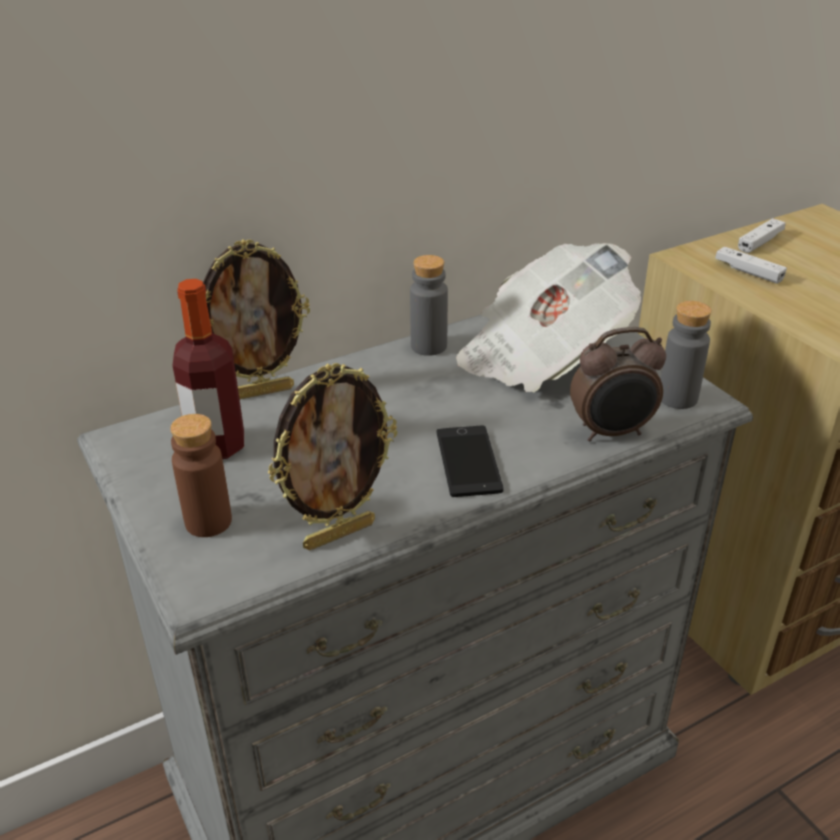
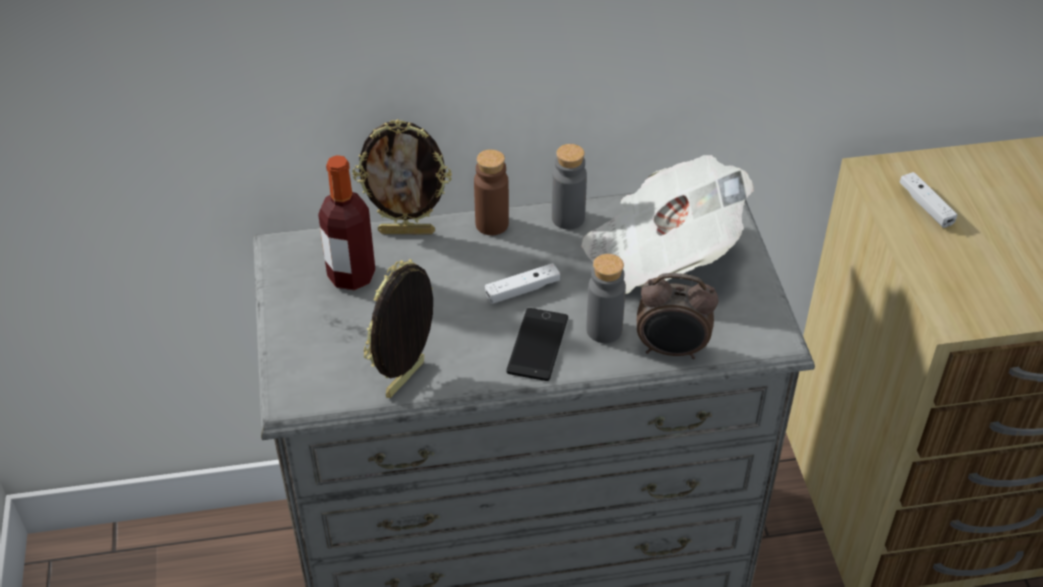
camera: 20 degrees right, 10 degrees up
(208, 522) = (318, 343): brown bottle -> brown bottle (492, 224)
(339, 534) = (407, 381): picture frame -> picture frame turned 135 degrees clockwise
(677, 398) = (752, 331): grey bottle -> grey bottle (604, 330)
(760, 242) = (968, 170): white game controller -> white game controller (522, 290)

